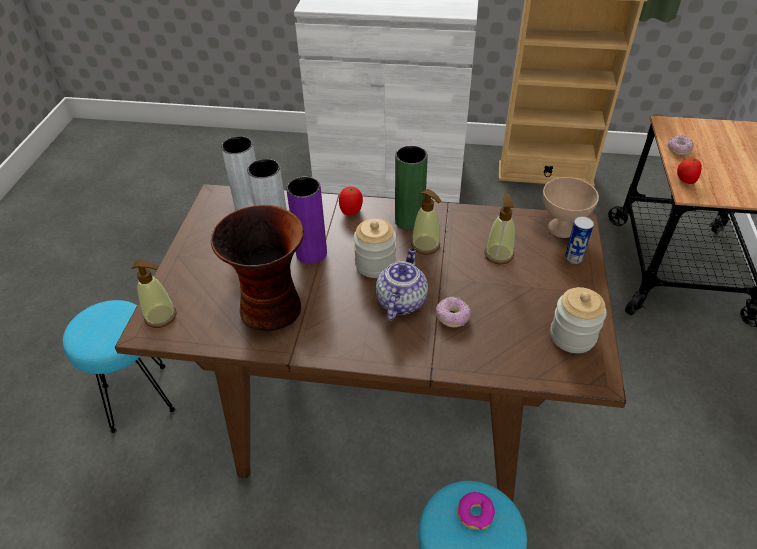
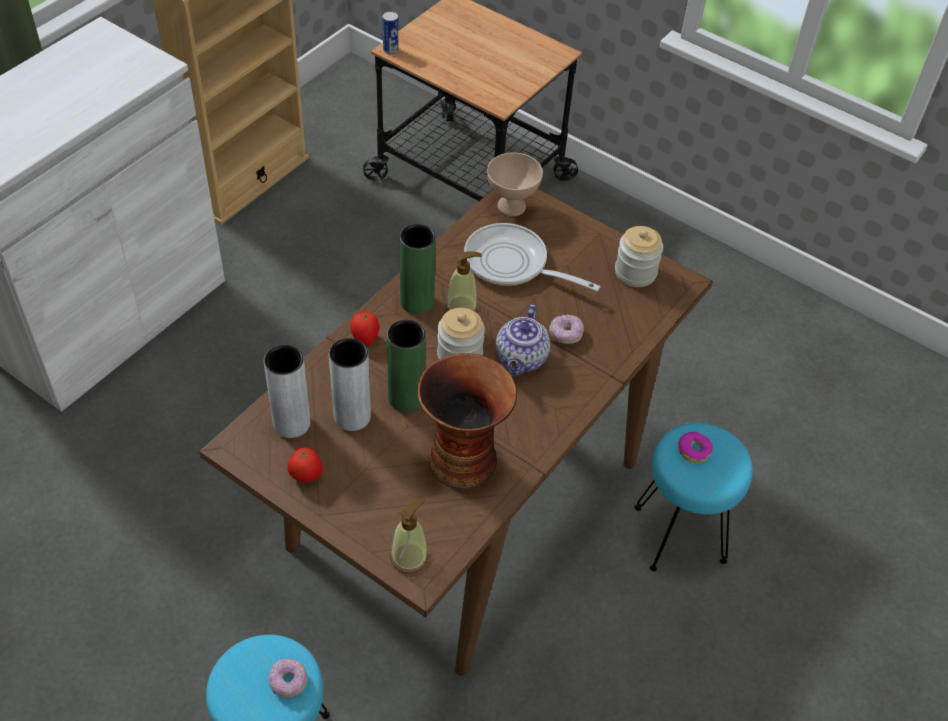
camera: 65 degrees left, 5 degrees up
(311, 253) = (406, 398): purple vase -> green vase
(401, 301) = (521, 359): teapot -> teapot turned 120 degrees counterclockwise
(498, 254) = (512, 264): soap dispenser -> frying pan
(573, 258) = (552, 220): can -> can (390, 50)
(678, 150) = (438, 69): donut -> donut (288, 682)
(685, 180) = (482, 94): tomato -> tomato (306, 476)

